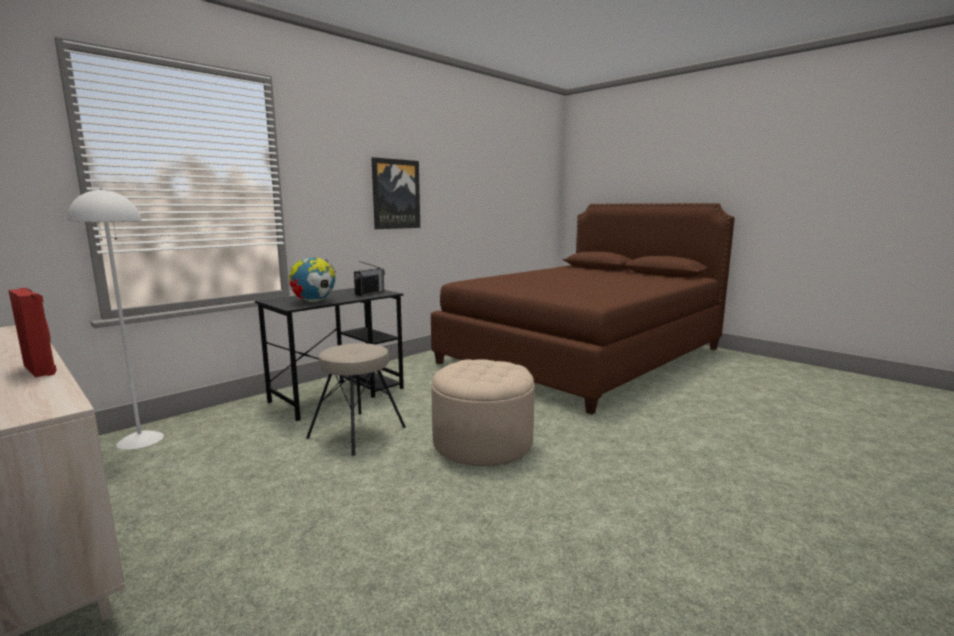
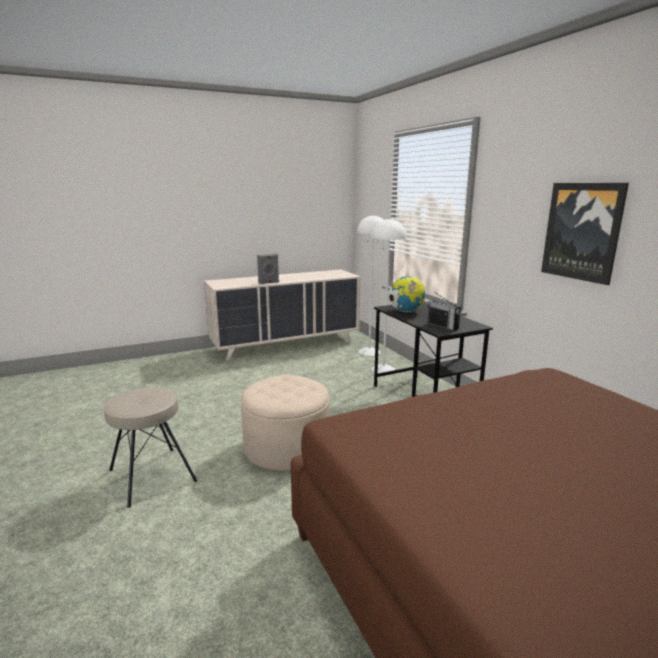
camera: 110 degrees right, 5 degrees up
(41, 369) = (269, 283): red speaker -> grey speaker
(235, 421) = (383, 369): none -> white floor lamp
(358, 432) = (341, 403): beige stool -> beige stool (151, 476)

